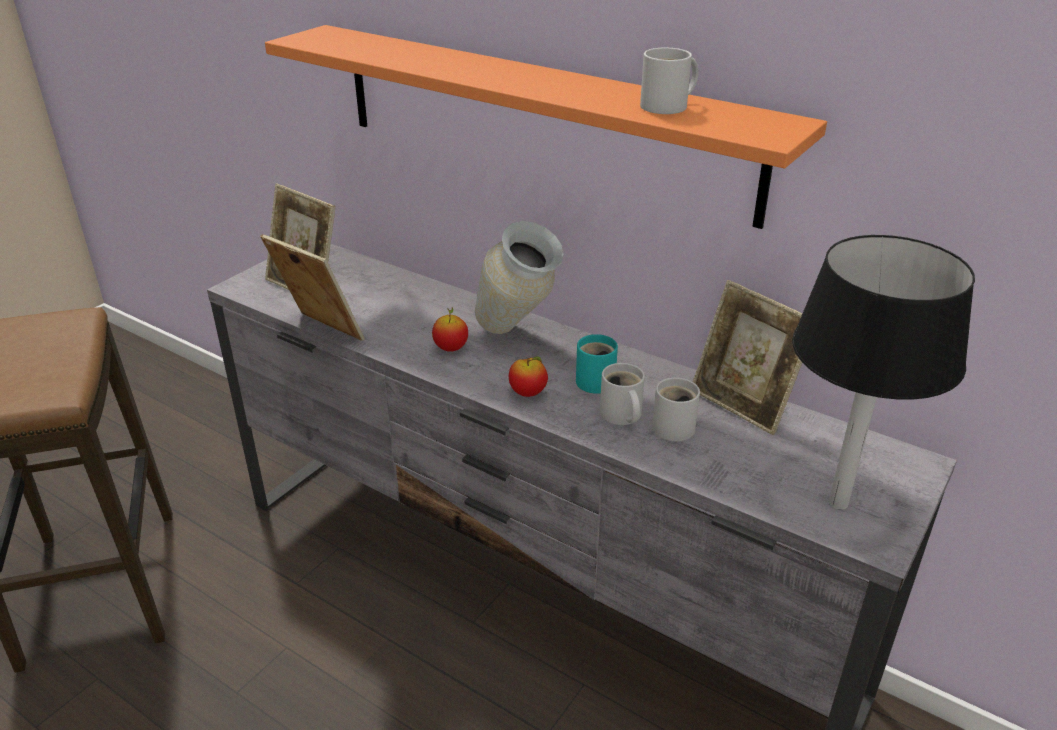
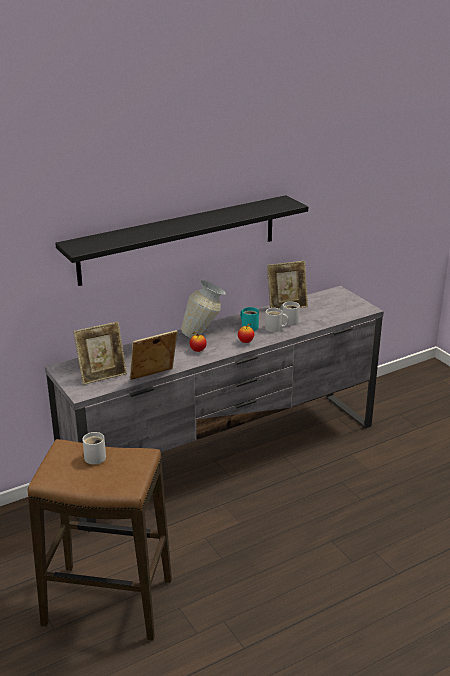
camera: 65 degrees left, 5 degrees down
(538, 119) = (179, 239): orange shelf -> black shelf
(668, 106) = (252, 209): white mug -> white mug (96, 456)
(839, 503) = (347, 308): black table lamp -> none

